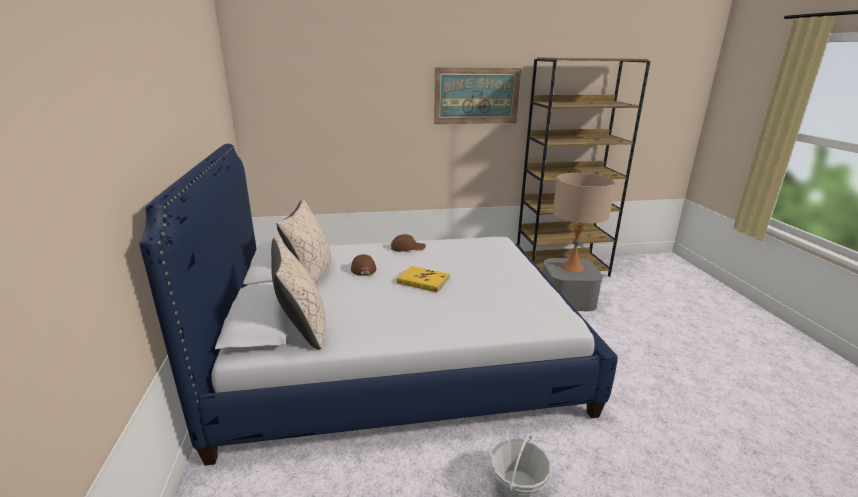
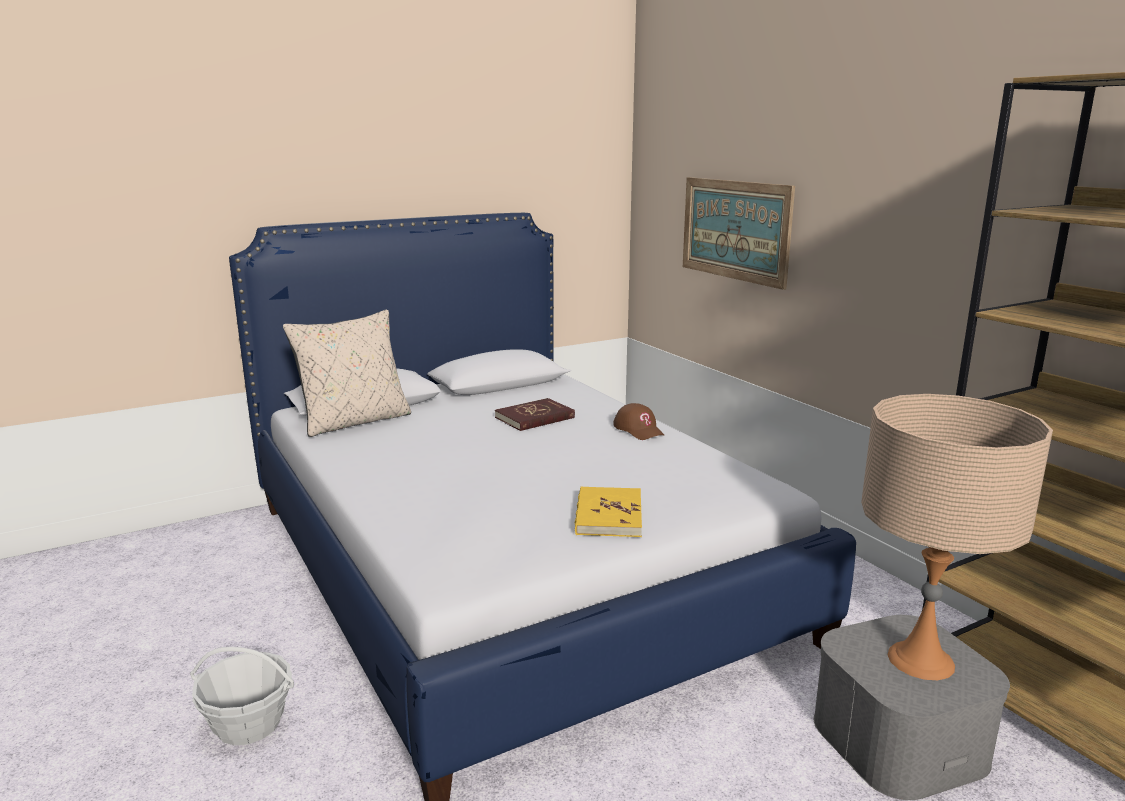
camera: 70 degrees right, 5 degrees down
(311, 274) = (493, 398): beige pillow -> none
(362, 268) = (535, 418): brown cap -> red book
(423, 281) = (520, 456): yellow book -> yellow book (608, 515)
(476, 96) = (946, 181): picture -> picture (735, 230)

